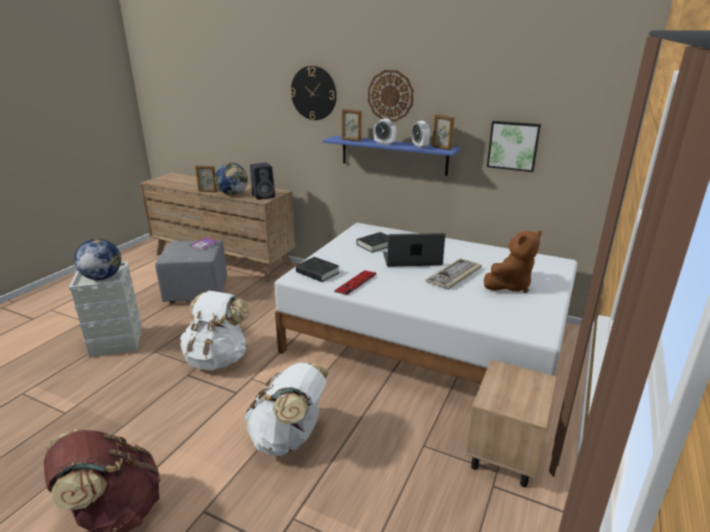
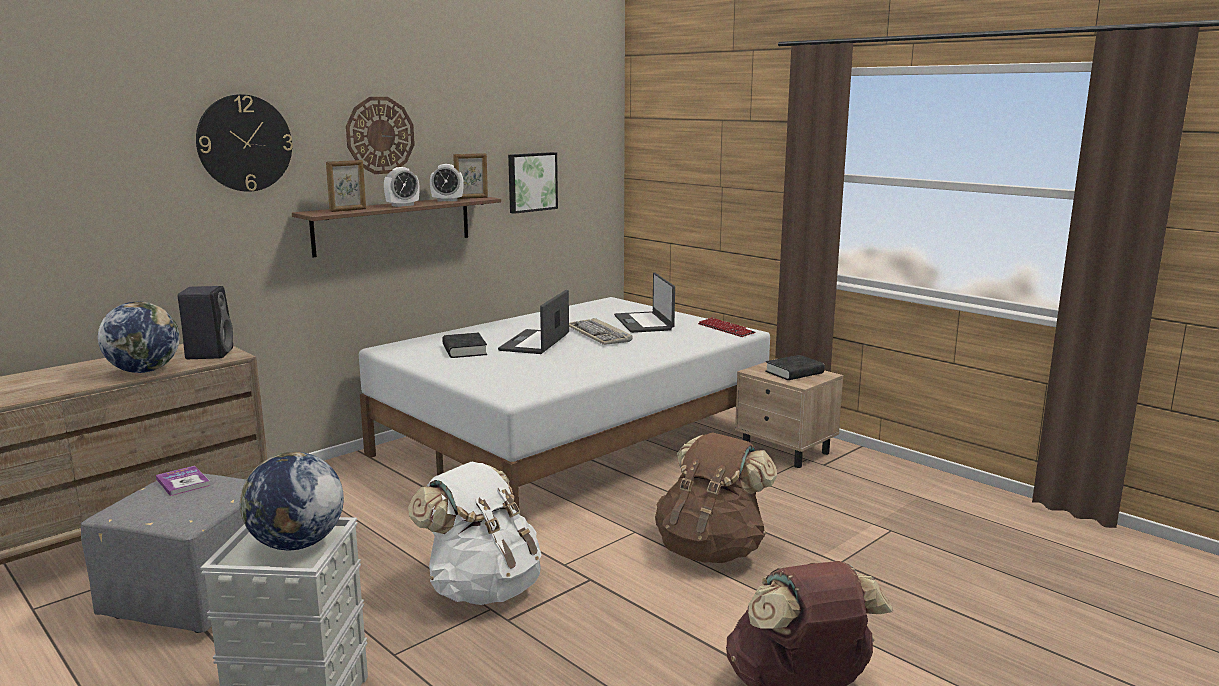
camera: 70 degrees left, 10 degrees down
(207, 191) = (74, 387): picture frame -> none
(289, 438) = (711, 550): white backpack -> brown backpack
(317, 273) = (515, 385): black book -> black book (794, 372)
(356, 283) = (571, 372): keyboard -> keyboard (726, 329)
(393, 155) = (393, 225): blue shelf -> brown shelf
(509, 286) = (644, 323): brown plush toy -> laptop

